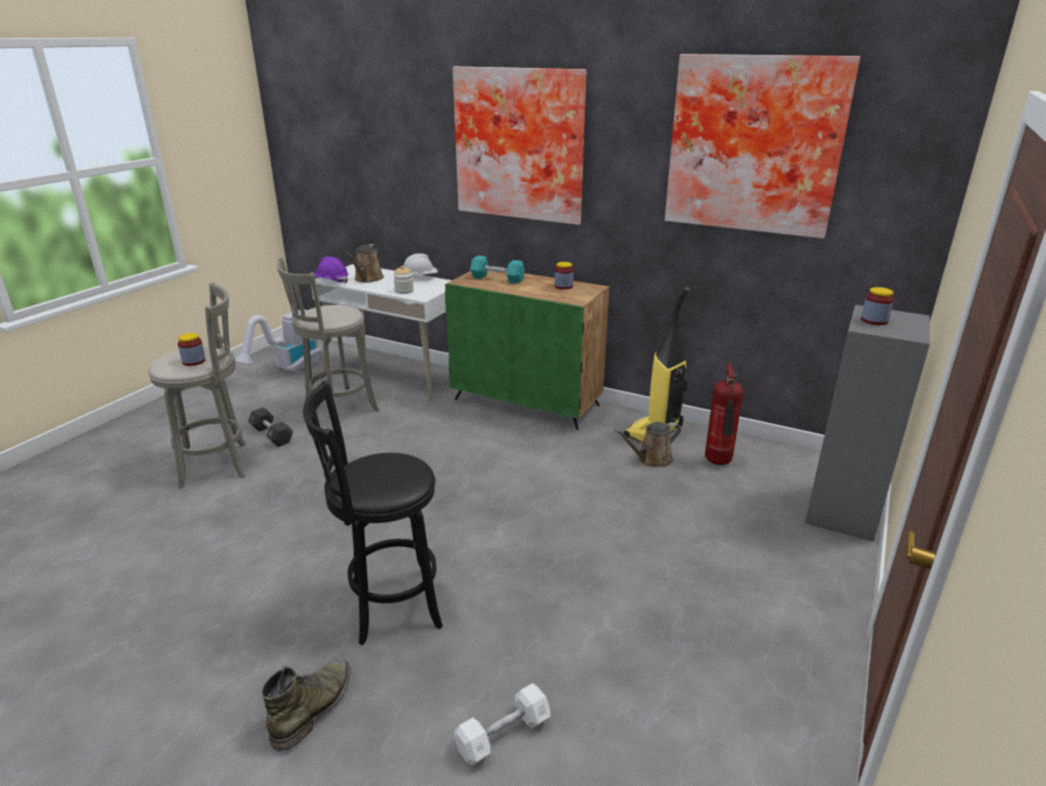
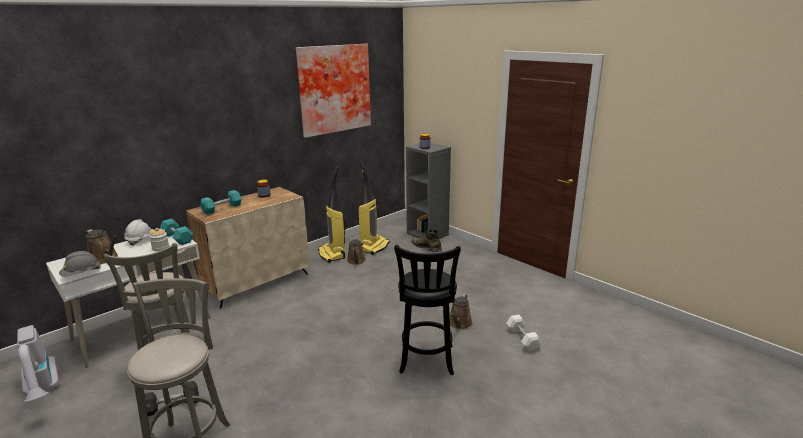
camera: 70 degrees left, 5 degrees down
(194, 361) = (182, 347): jar -> none
(314, 707) = (492, 395): green boot -> green boot (426, 247)
(331, 281) = (81, 274): purple hard hat -> grey hard hat
(433, 290) = (177, 238): none -> turquoise dumbbell
(515, 625) = (459, 324): none -> brown watering can
(520, 144) = (203, 114): picture -> none
(527, 402) = (257, 282): green cabinet -> beige cabinet
(719, 463) = (373, 247): fire extinguisher -> vacuum cleaner

